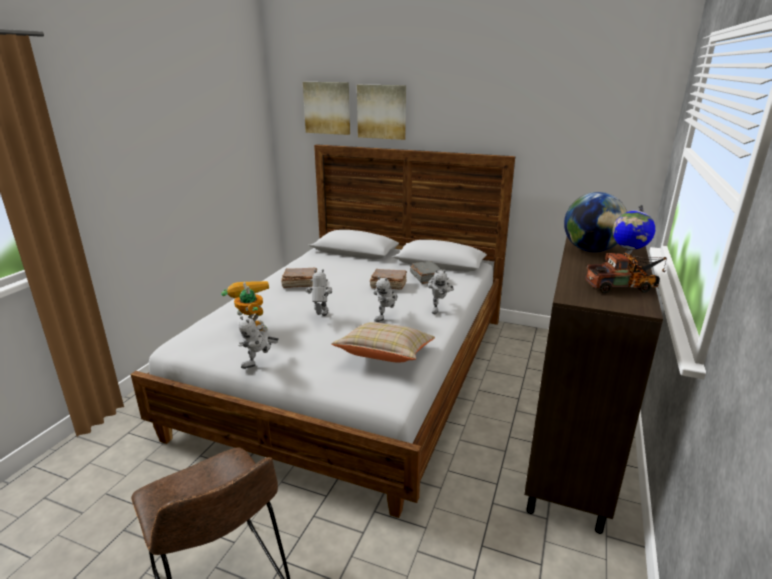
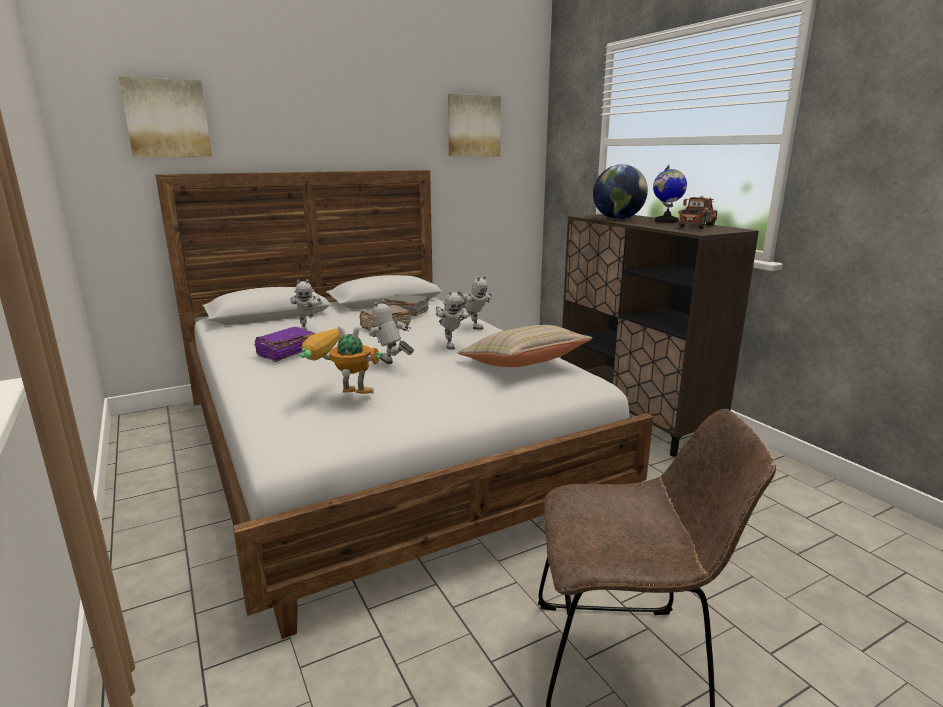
camera: 50 degrees left, 5 degrees down
(259, 364) = (437, 416): toy robot -> toy robot (308, 330)
(299, 284) = (286, 353): brown book -> purple book
(382, 111) = (258, 123): picture -> picture (473, 126)

